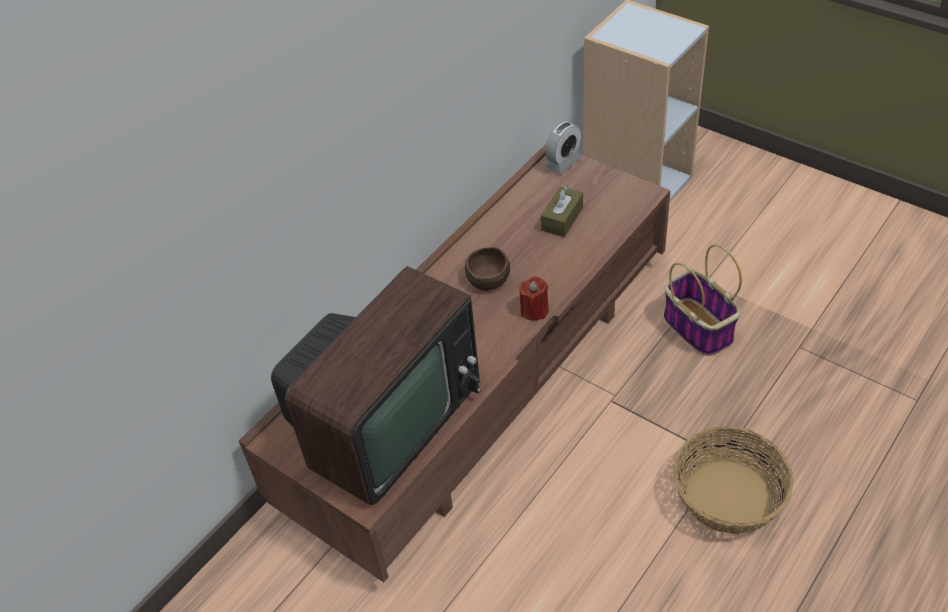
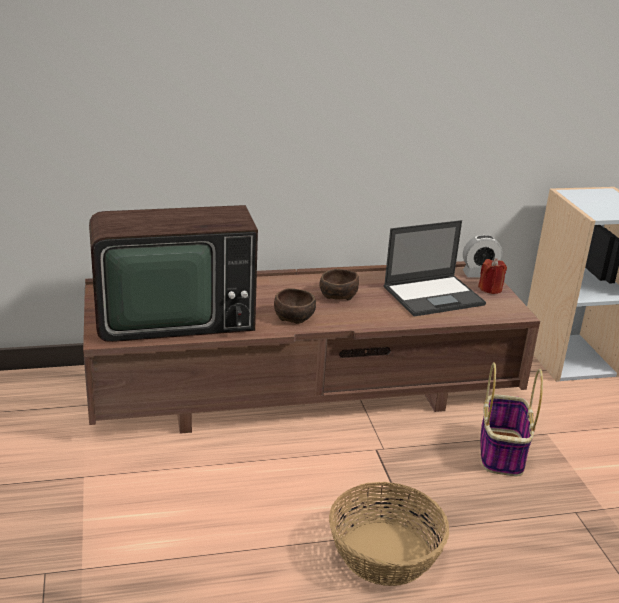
camera: 35 degrees right, 20 degrees down
(489, 335) = (295, 316): none -> brown bowl
(534, 310) = (343, 322): red candle -> red candle (490, 289)
(562, 219) = (434, 295): brown tissue box -> laptop

